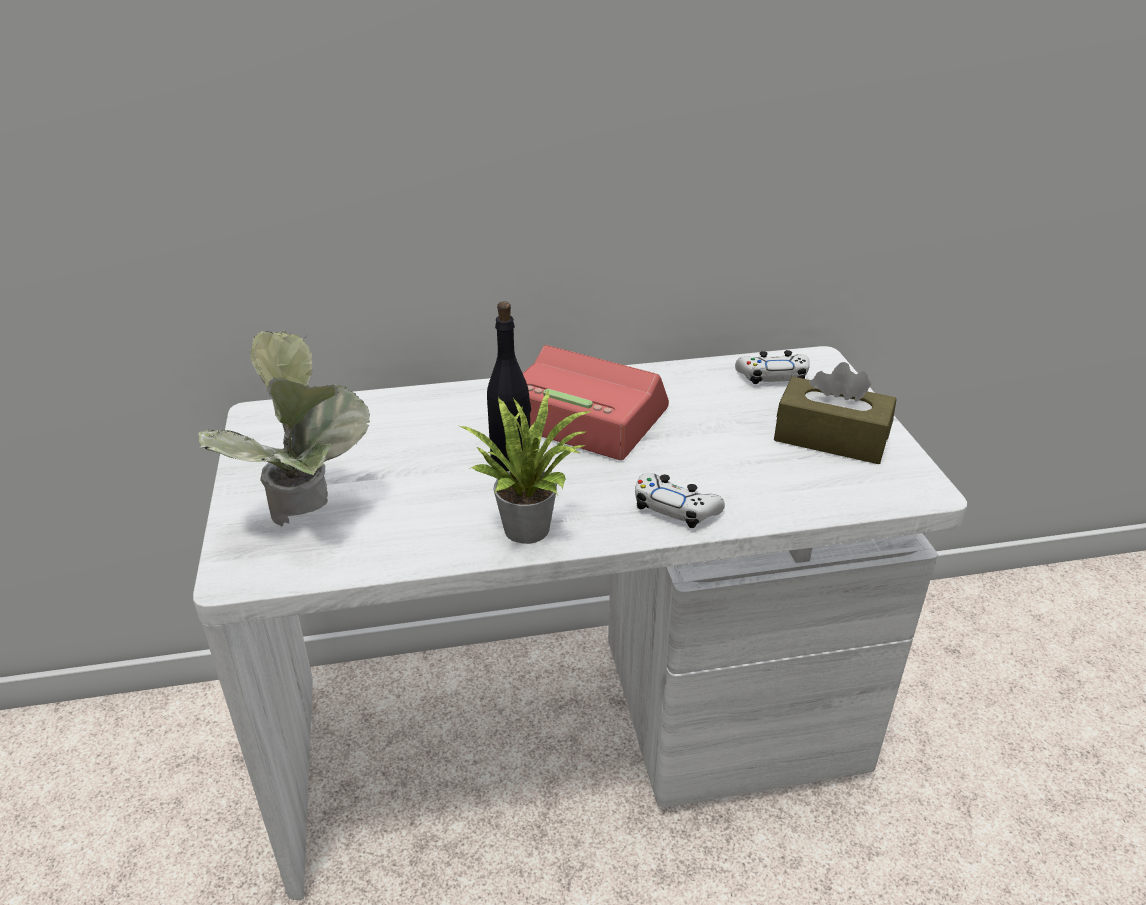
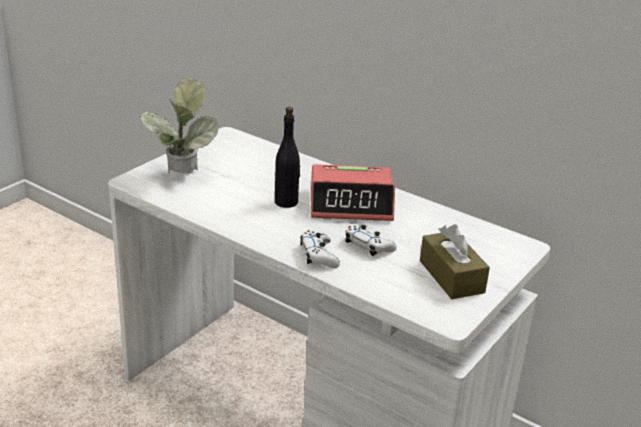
camera: 45 degrees right, 5 degrees down
(530, 525) = (251, 226): potted plant -> none
(586, 418) = (351, 204): alarm clock -> alarm clock turned 105 degrees clockwise
(772, 376) = (481, 238): white game controller -> white game controller (368, 246)

